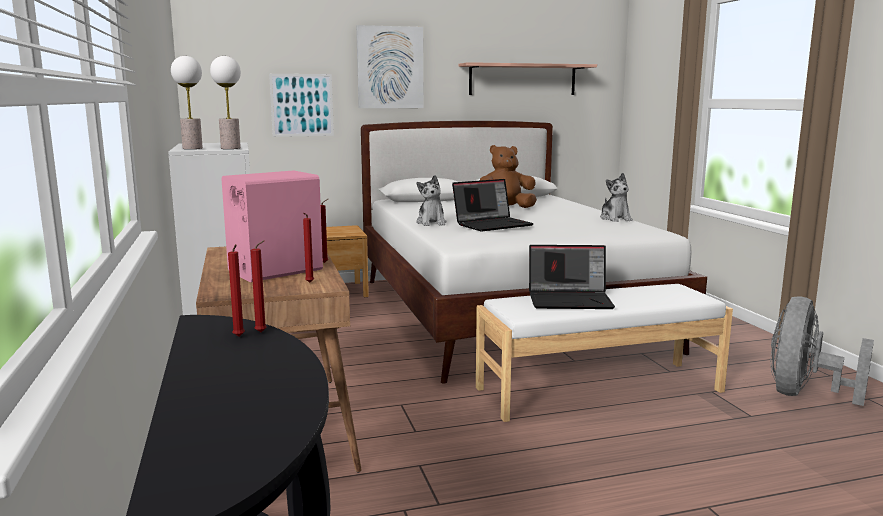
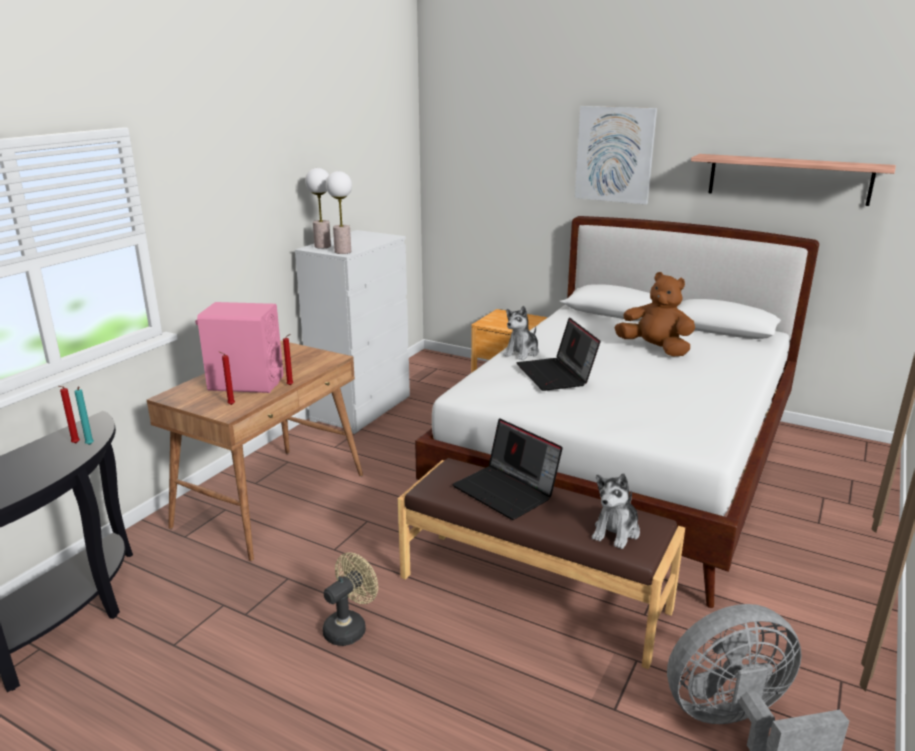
camera: 45 degrees right, 10 degrees up
(262, 332) = (90, 445): red candle -> turquoise candle
(302, 105) = (521, 189): picture -> none
(493, 224) = (556, 375): laptop -> laptop turned 60 degrees clockwise
(536, 464) = (349, 627): none -> beige fan
(598, 389) = (533, 592): white bench -> brown bench
(615, 219) = (725, 406): plush toy -> plush toy (616, 532)

